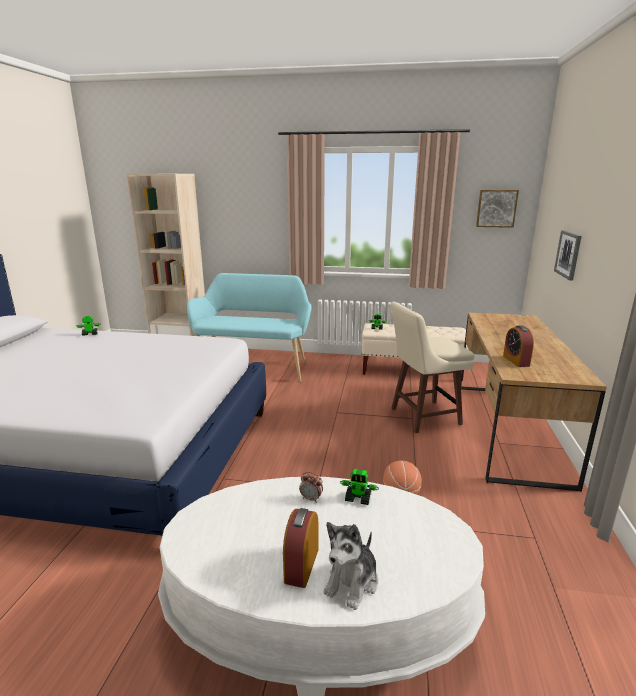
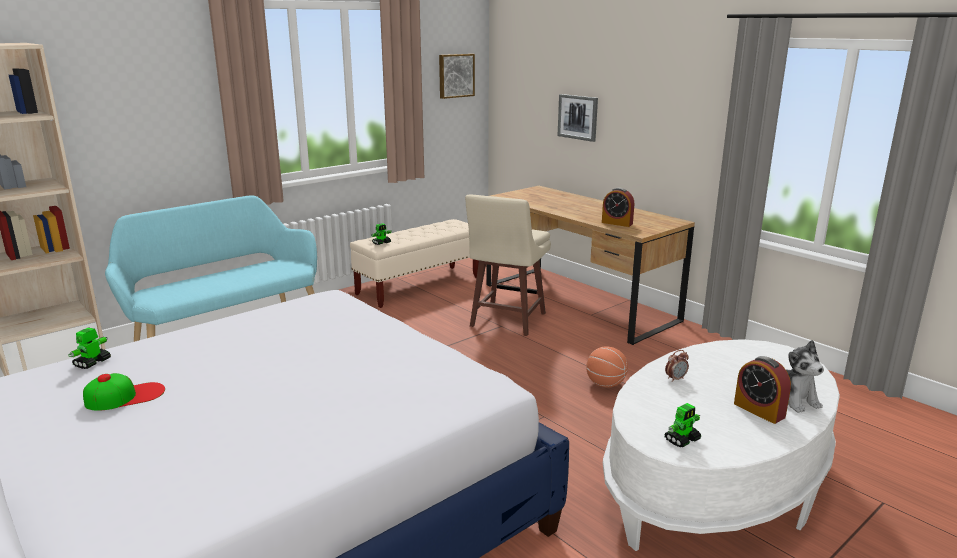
camera: 50 degrees left, 0 degrees up
(60, 351) = (125, 396): none -> cap
(358, 498) = (695, 362): toy robot -> toy robot (682, 439)

